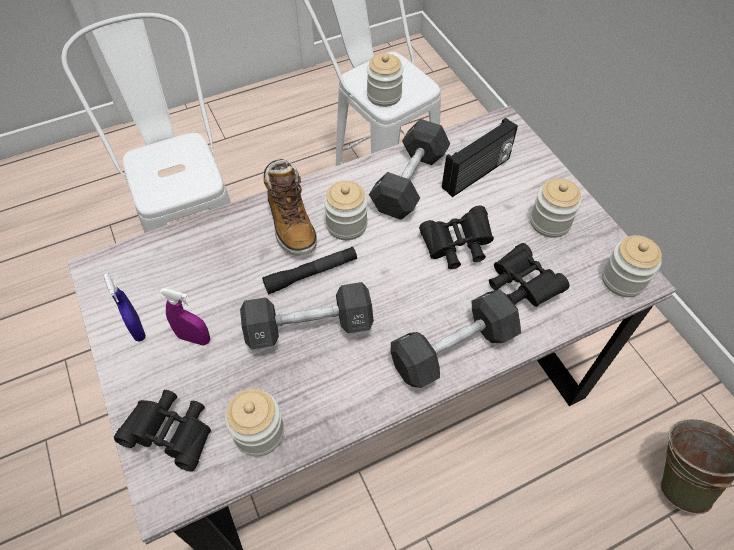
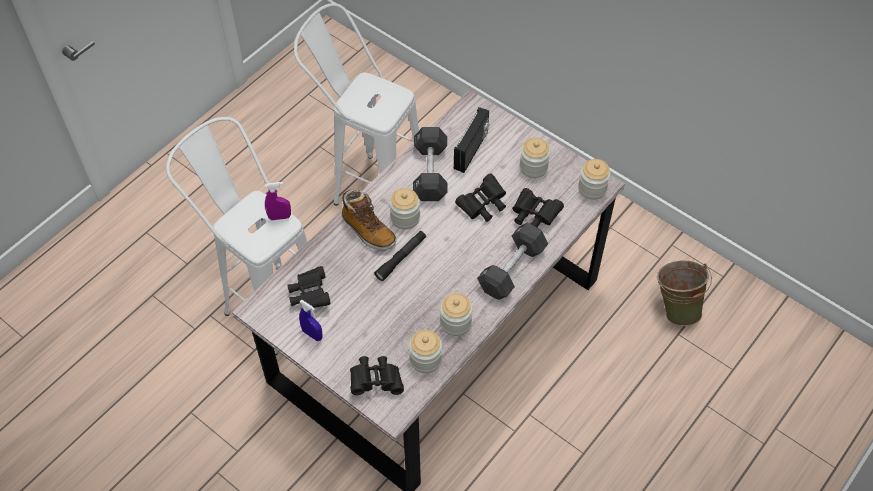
camera: 25 degrees left, 0 degrees up
(170, 275) = (310, 294): none -> black binoculars
(194, 338) = (352, 325): purple spray bottle -> purple spray bottle (279, 217)
(309, 327) = (419, 290): black dumbbell -> none
(384, 95) = (376, 112): jar -> jar (455, 322)

